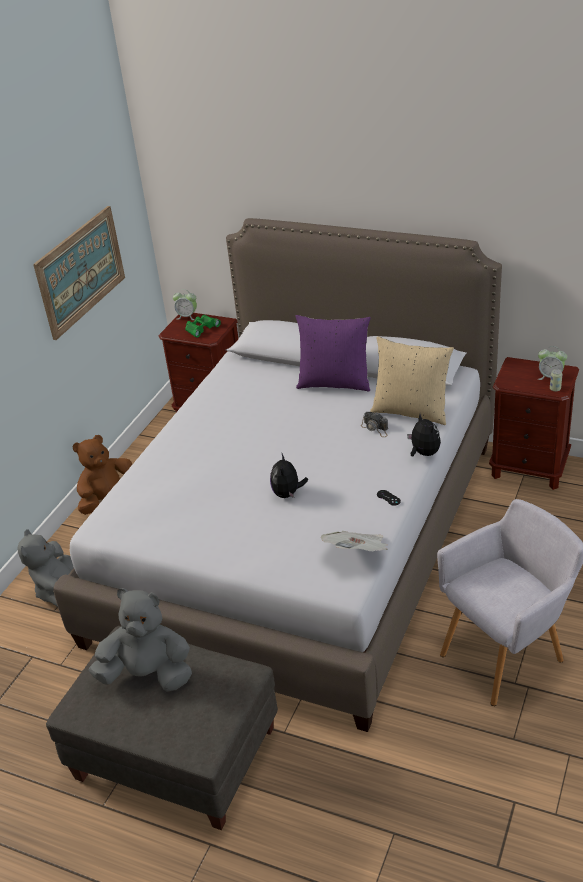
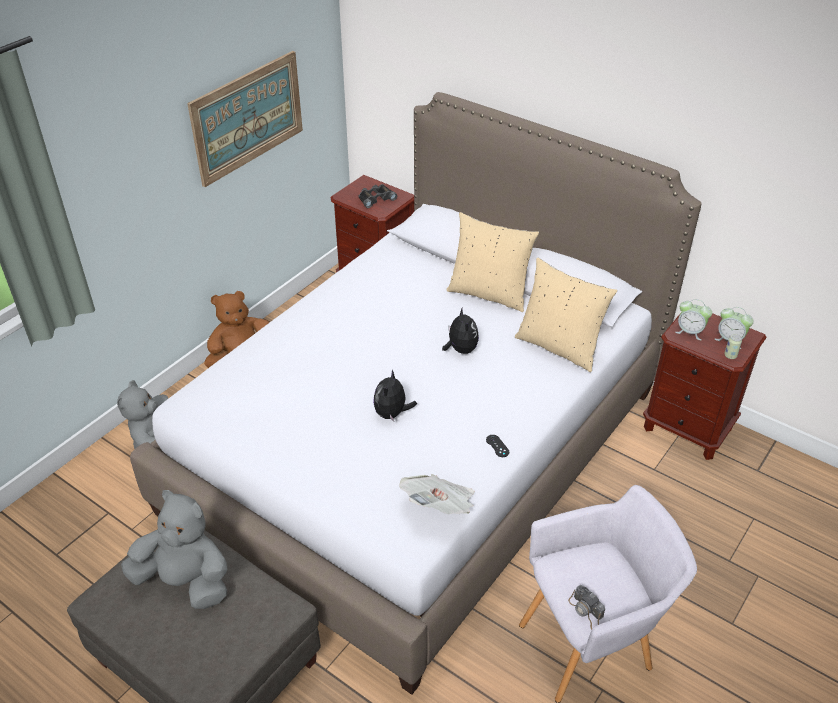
camera: 10 degrees right, 5 degrees up
(187, 316) = (366, 182): alarm clock -> alarm clock (690, 332)
(201, 328) = (375, 198): green binoculars -> black binoculars
(334, 383) = (489, 293): purple pillow -> beige pillow
(375, 428) = (513, 358): camera -> camera (586, 612)
(423, 453) = (555, 401): plush toy -> plush toy (460, 349)

